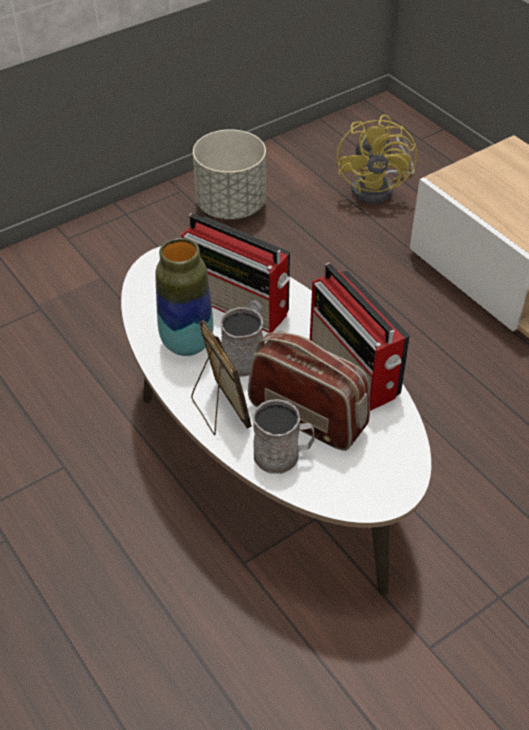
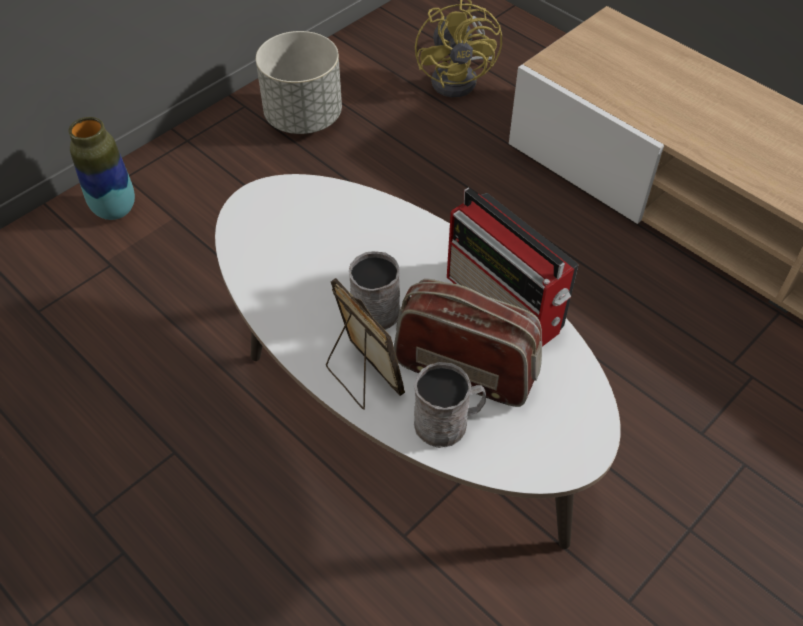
camera: 10 degrees left, 5 degrees up
(187, 343) = (306, 299): vase -> vase (115, 209)
(239, 305) = (356, 243): radio -> none

